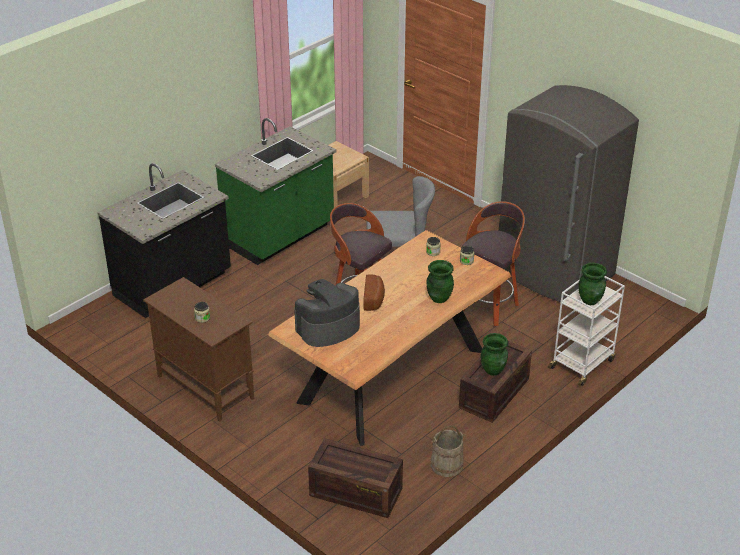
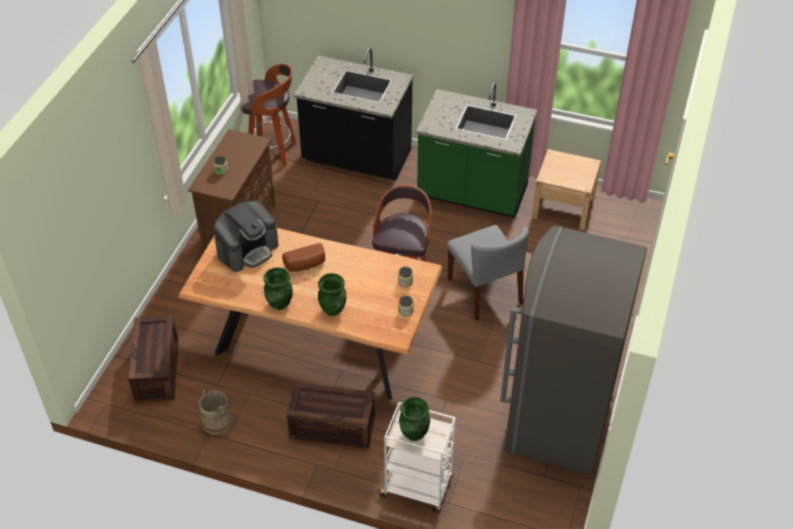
camera: 65 degrees right, 10 degrees up
(327, 328) = (247, 249): coffee machine -> coffee machine turned 105 degrees clockwise
(490, 307) = (464, 383): stool -> stool (273, 151)
(493, 370) = (323, 403): green vase -> green vase (280, 304)

